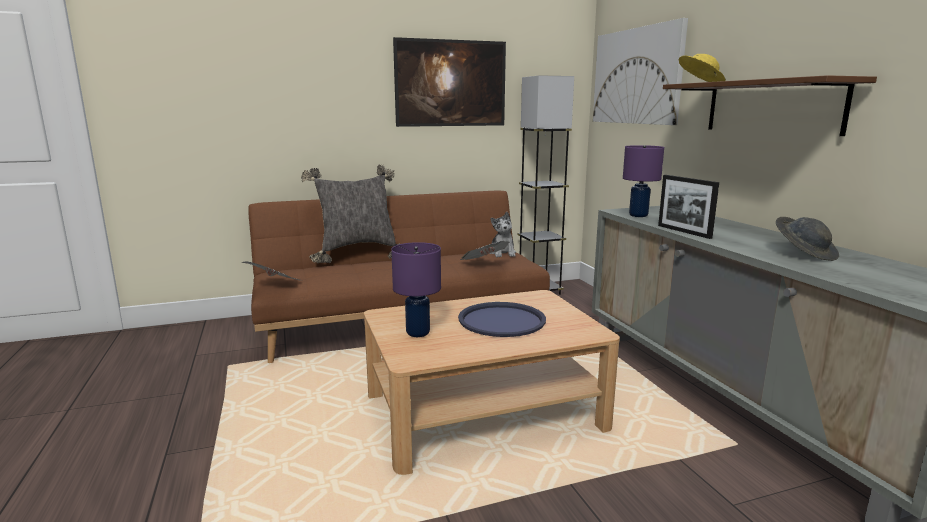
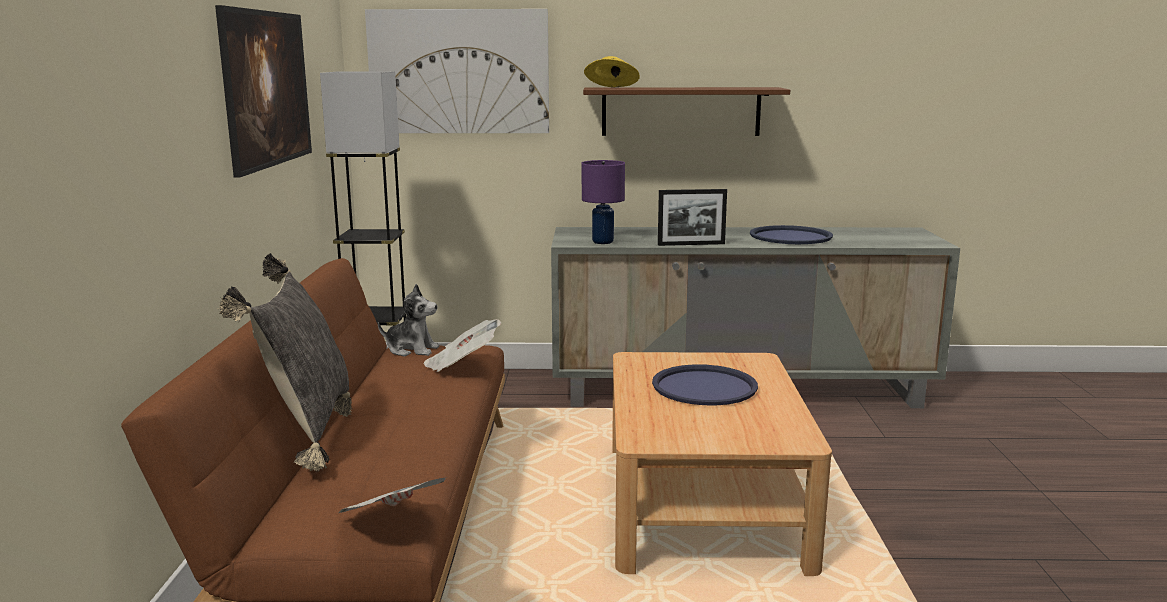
camera: 70 degrees left, 0 degrees up
(418, 333) = (721, 429): purple table lamp -> none
(804, 253) = (790, 236): grey hat -> blue tray

